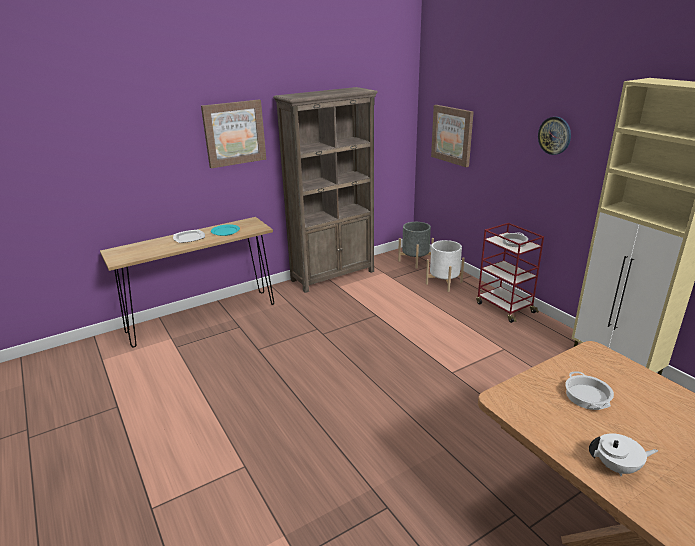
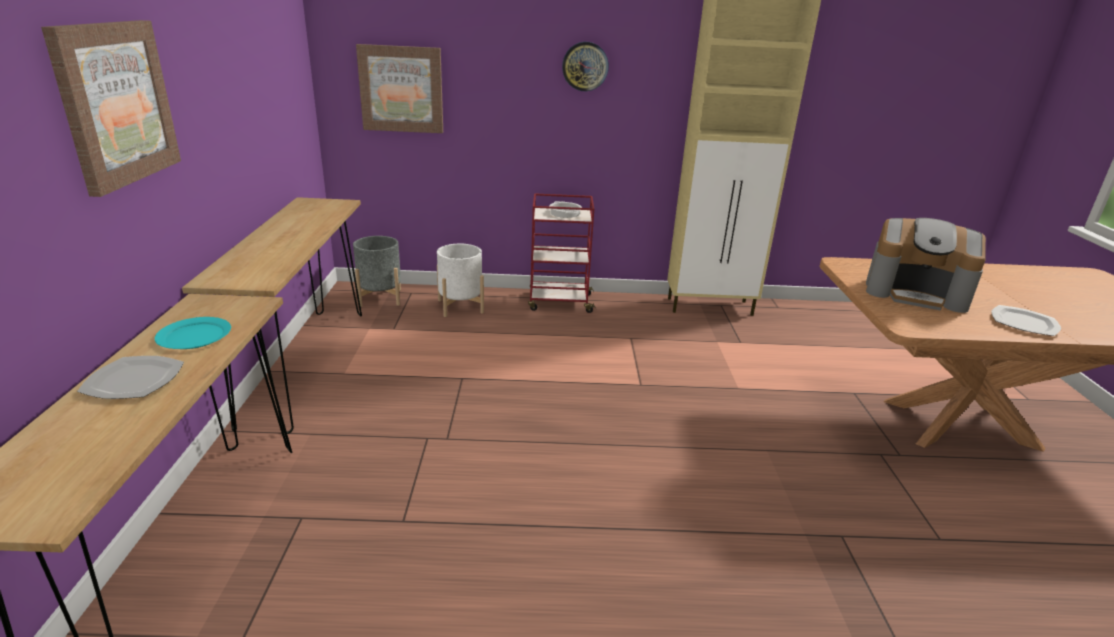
camera: 60 degrees left, 0 degrees up
(333, 275) = (306, 364): brown bookcase -> brown console table
(588, 396) = (915, 293): cooking pot -> coffee machine
(617, 467) = (1024, 323): white teapot -> plate

